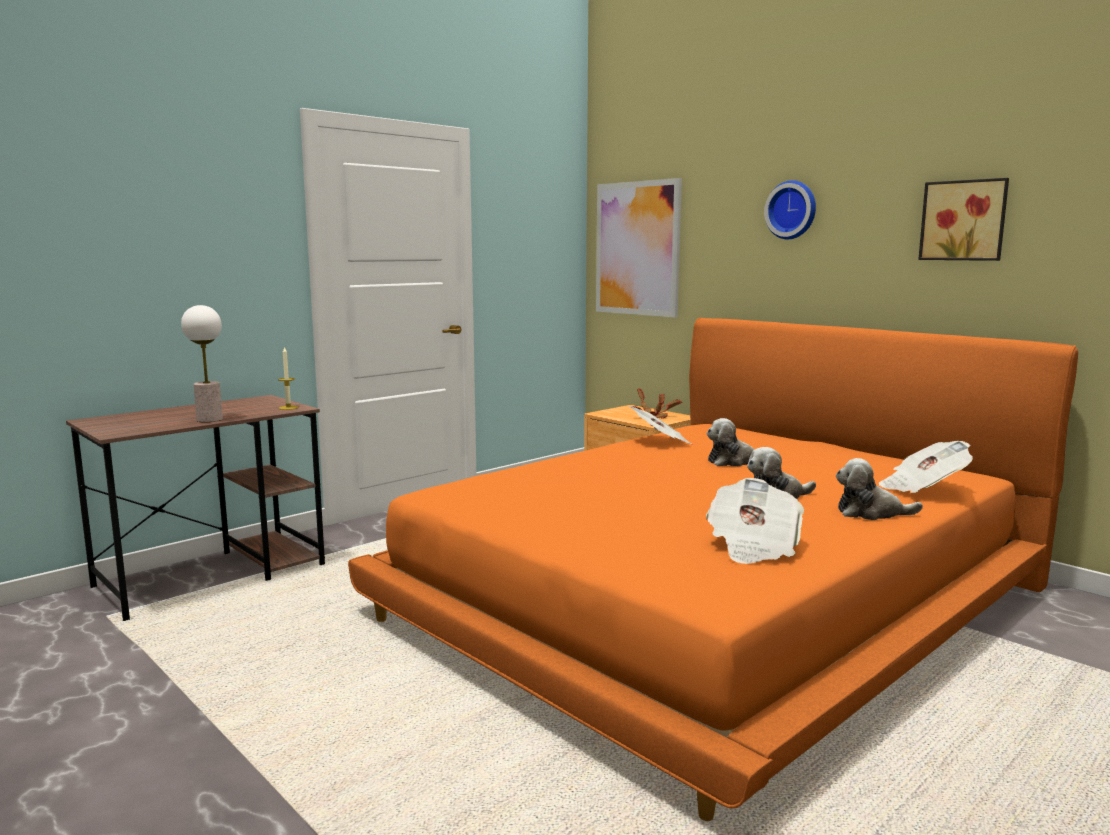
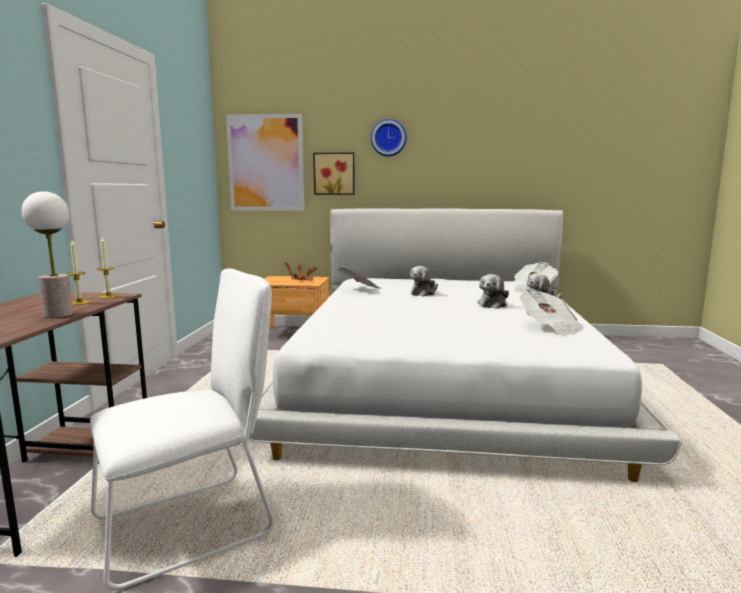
camera: 40 degrees left, 0 degrees up
(237, 647) = (192, 524): none -> white chair
(253, 410) = (79, 302): none -> candle
(714, 599) = (443, 379): orange bed -> white bed
(964, 220) = (494, 146): picture -> picture (334, 173)

